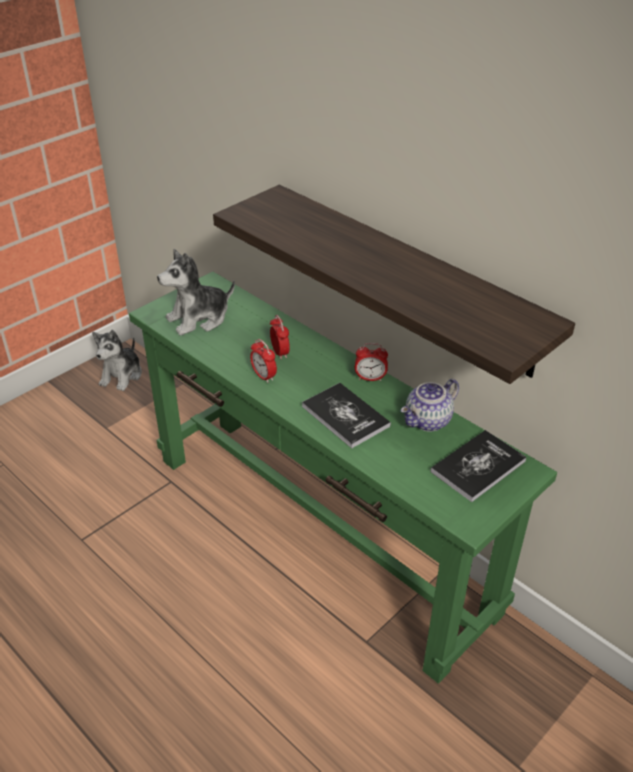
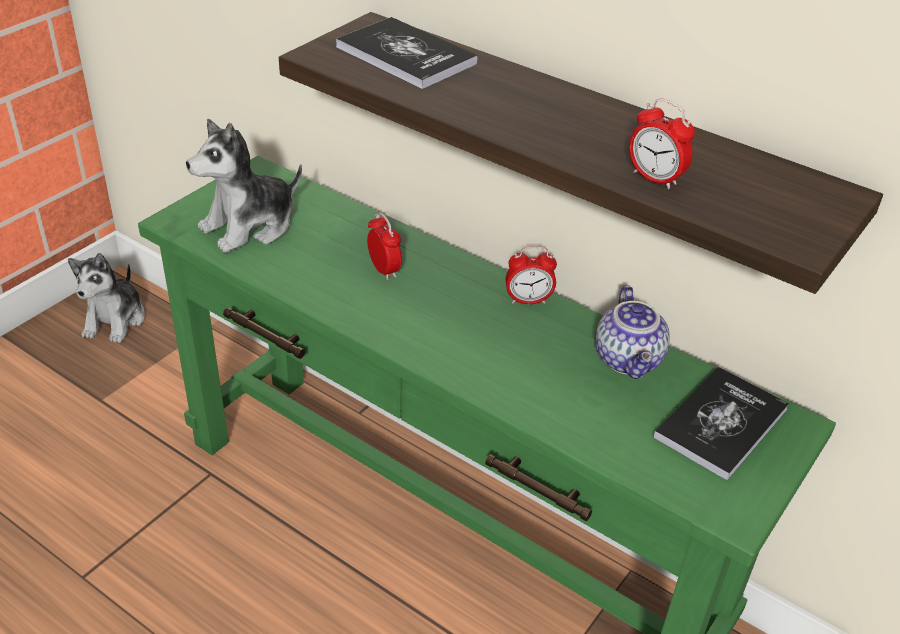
camera: 10 degrees left, 0 degrees up
(264, 376) = (367, 307): alarm clock -> alarm clock (655, 178)
(345, 416) = (505, 360): book -> book (406, 55)
(428, 422) = (630, 360): teapot -> teapot turned 45 degrees counterclockwise

